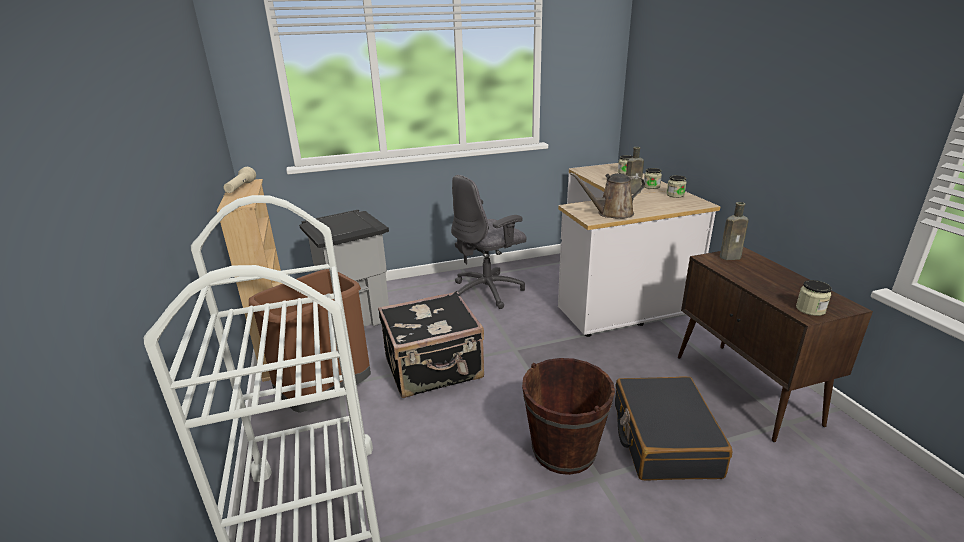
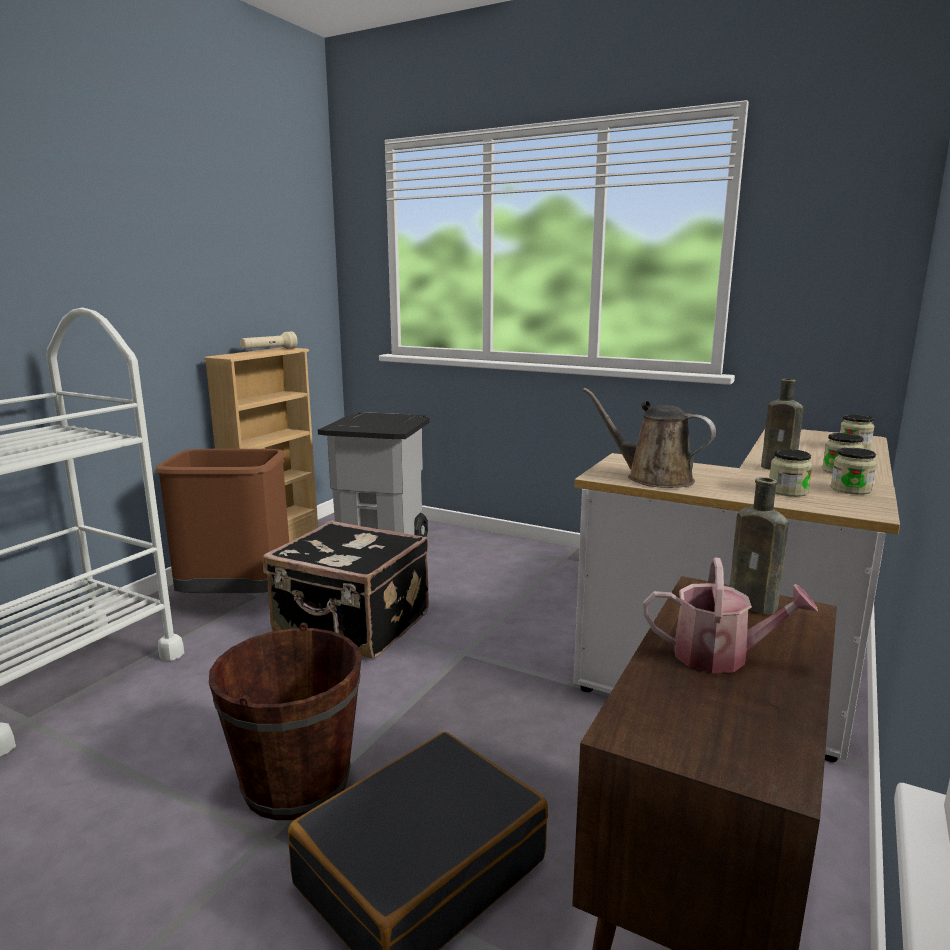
camera: 45 degrees right, 10 degrees down
(488, 291) = (558, 582): grey office chair -> none
(766, 279) = (721, 656): none -> watering can
(810, 309) = (665, 730): jar -> jar (787, 491)

